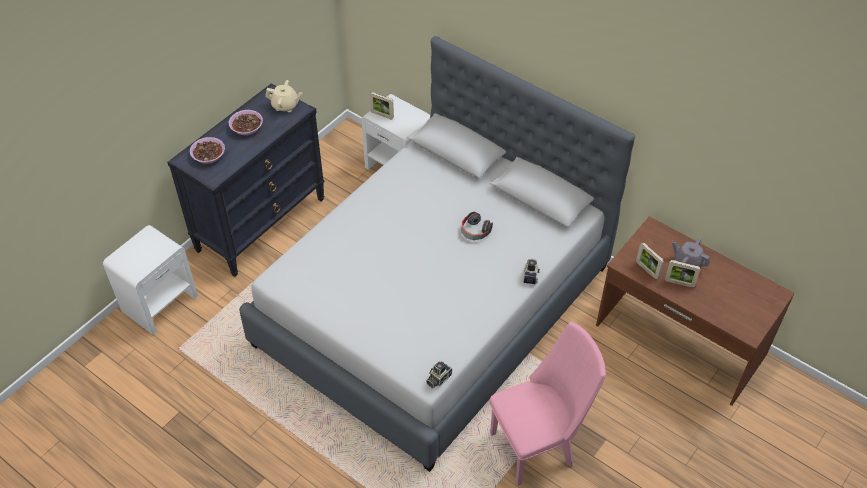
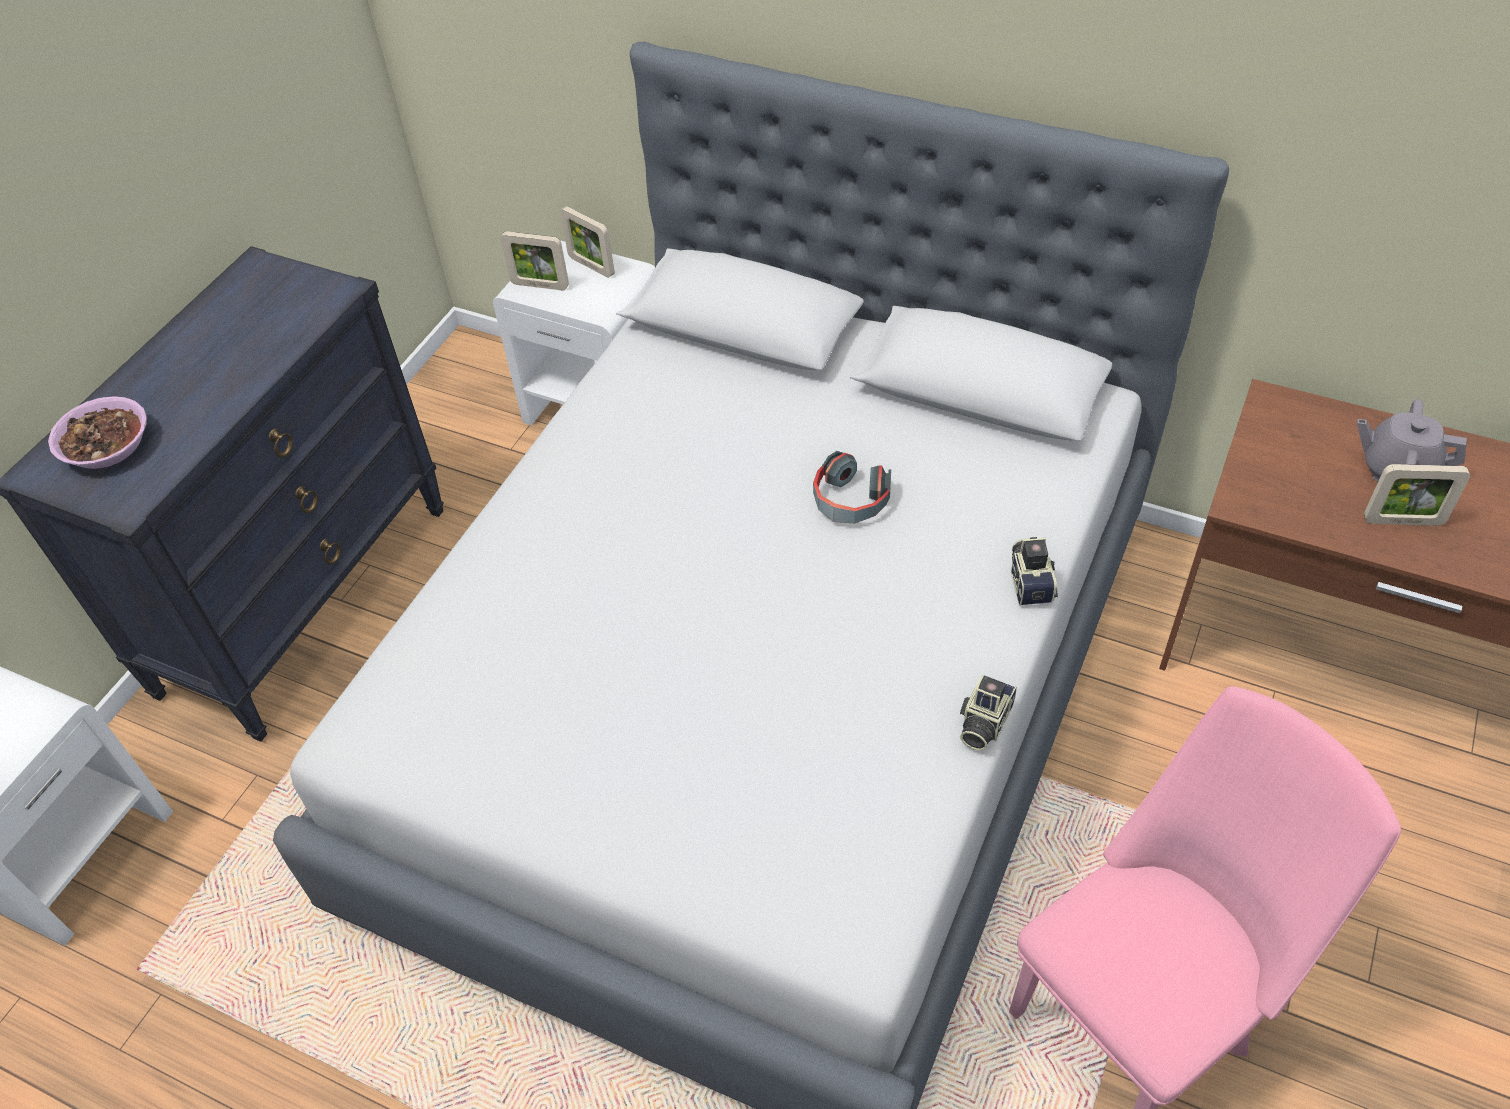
camera: 10 degrees left, 0 degrees up
(246, 127) = (202, 357): bowl -> none
(285, 106) = (296, 290): beige teapot -> none
(438, 379) = (886, 935): camera -> camera (982, 723)
(647, 270) = (1310, 507): picture frame -> picture frame (591, 266)

